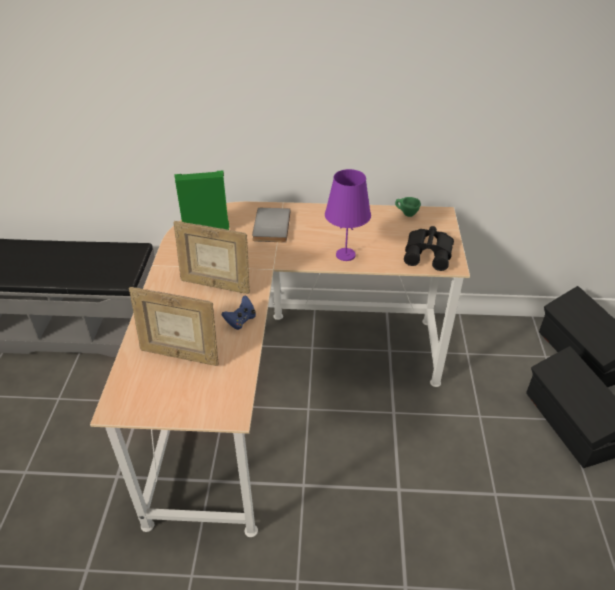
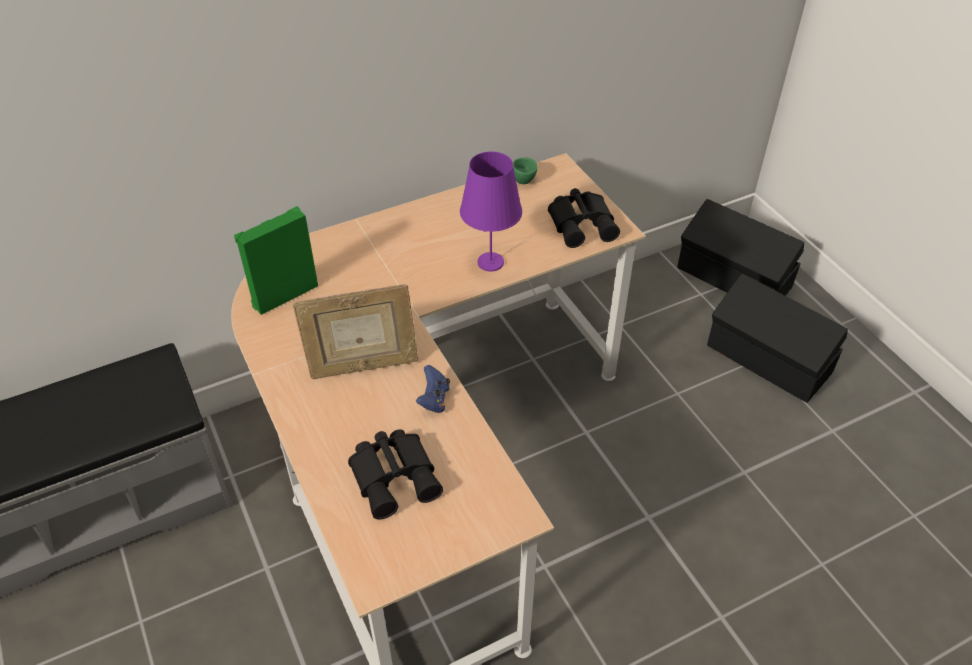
camera: 30 degrees left, 5 degrees up
(180, 355) = (396, 476): picture frame -> black binoculars
(270, 227) = (367, 259): grey book -> none

